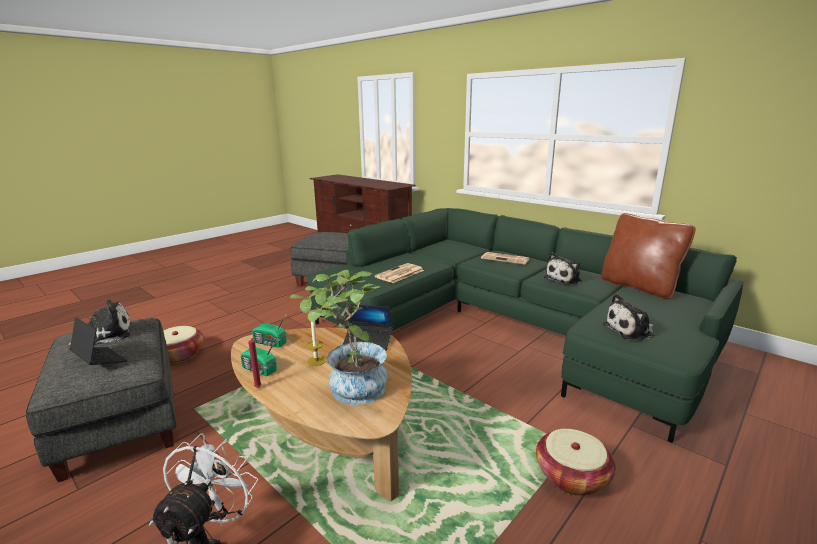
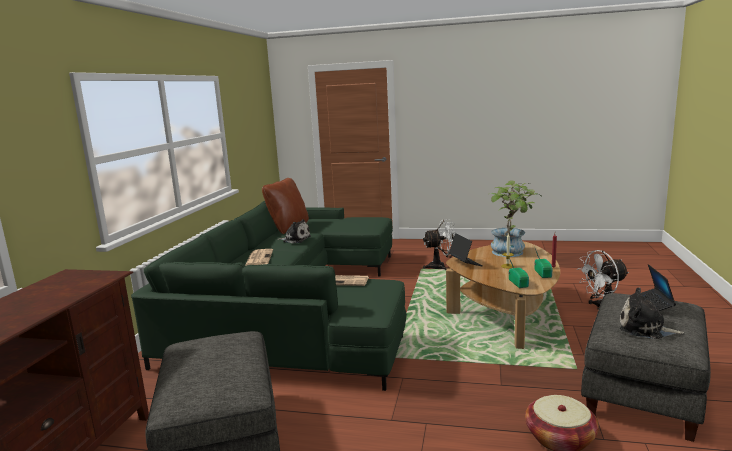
camera: 120 degrees left, 5 degrees down
(572, 476) = (441, 266): basket -> white fan
(631, 330) = (363, 224): plush toy -> none

